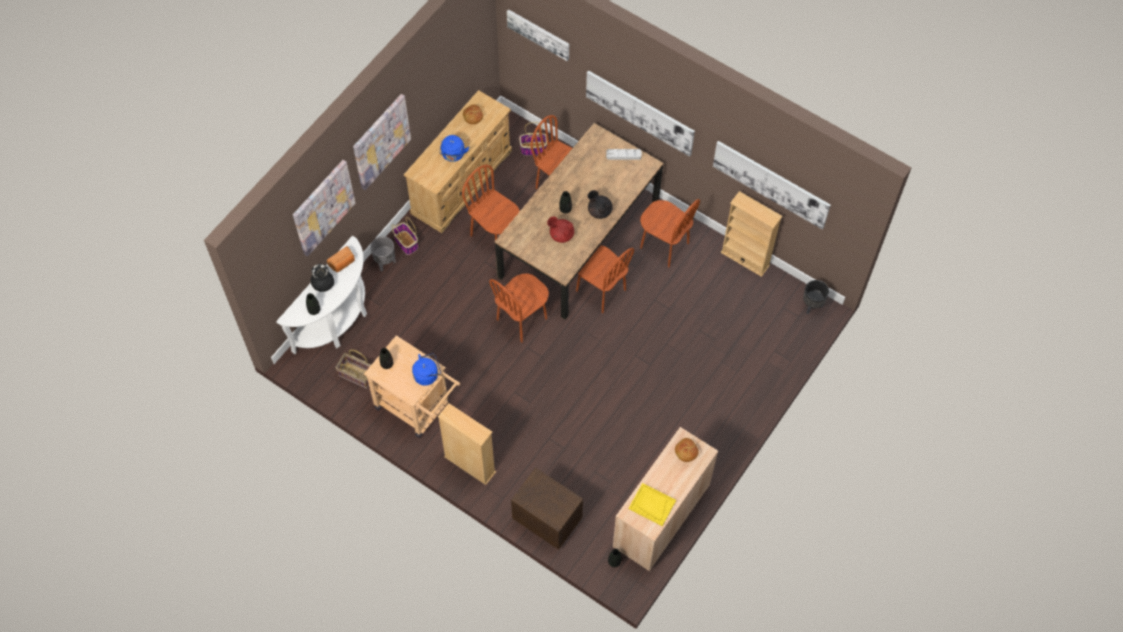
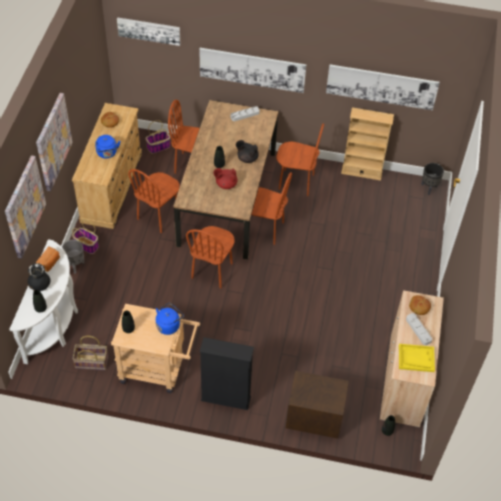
camera: 25 degrees left, 10 degrees down
(470, 464) = (226, 399): beige bookcase -> black bookcase
(495, 235) = (158, 216): brown chair -> brown chair turned 75 degrees counterclockwise
(671, 476) = (418, 330): none -> grey tray

